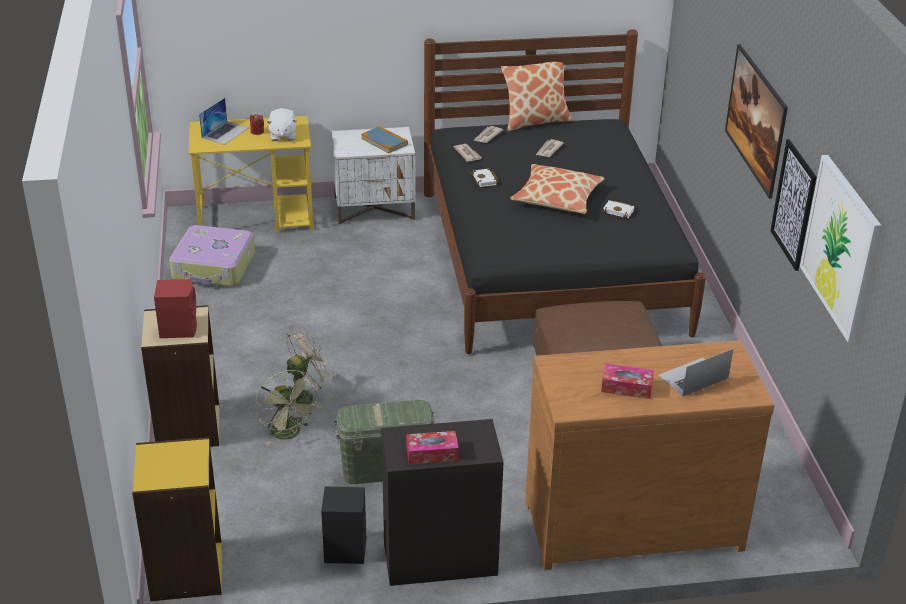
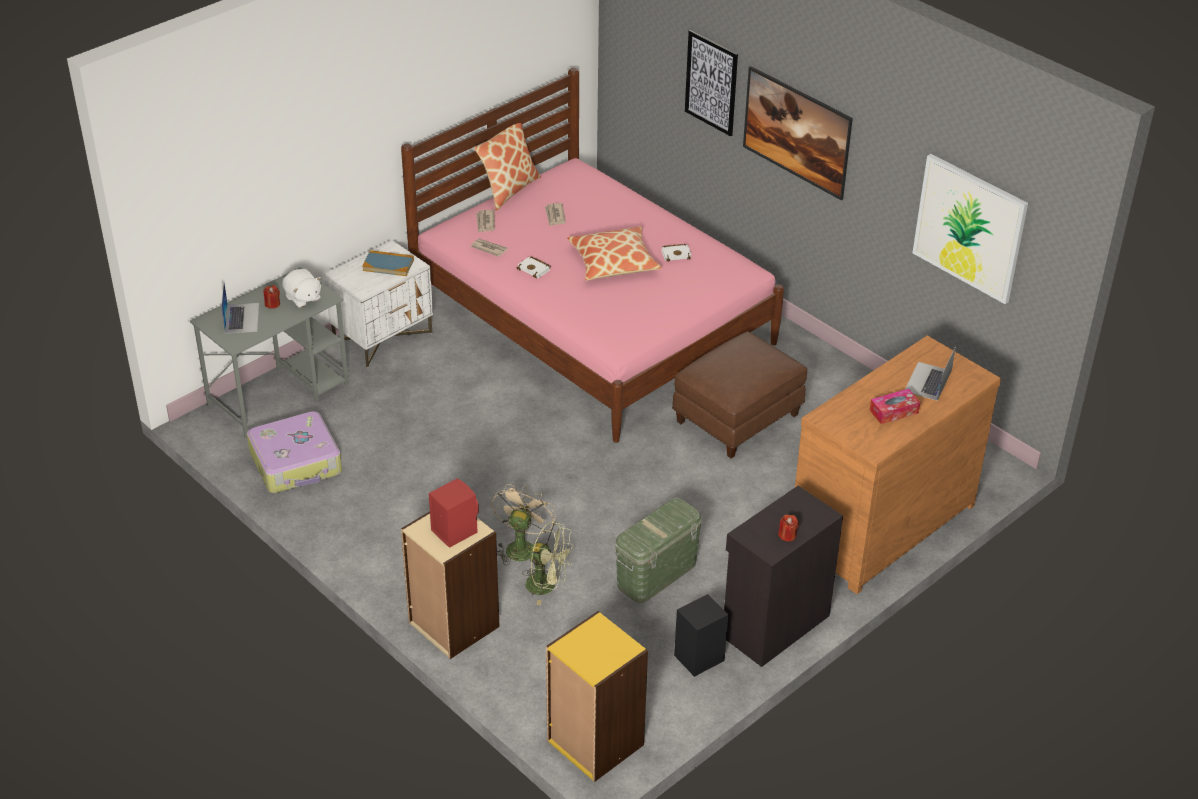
camera: 35 degrees left, 5 degrees up
(257, 218) = (279, 394): yellow desk -> grey desk
(432, 453) = (787, 535): tissue box -> red candle
(550, 260) = (593, 322): black bed -> pink bed
(793, 205) = (883, 201): picture -> picture (711, 83)

